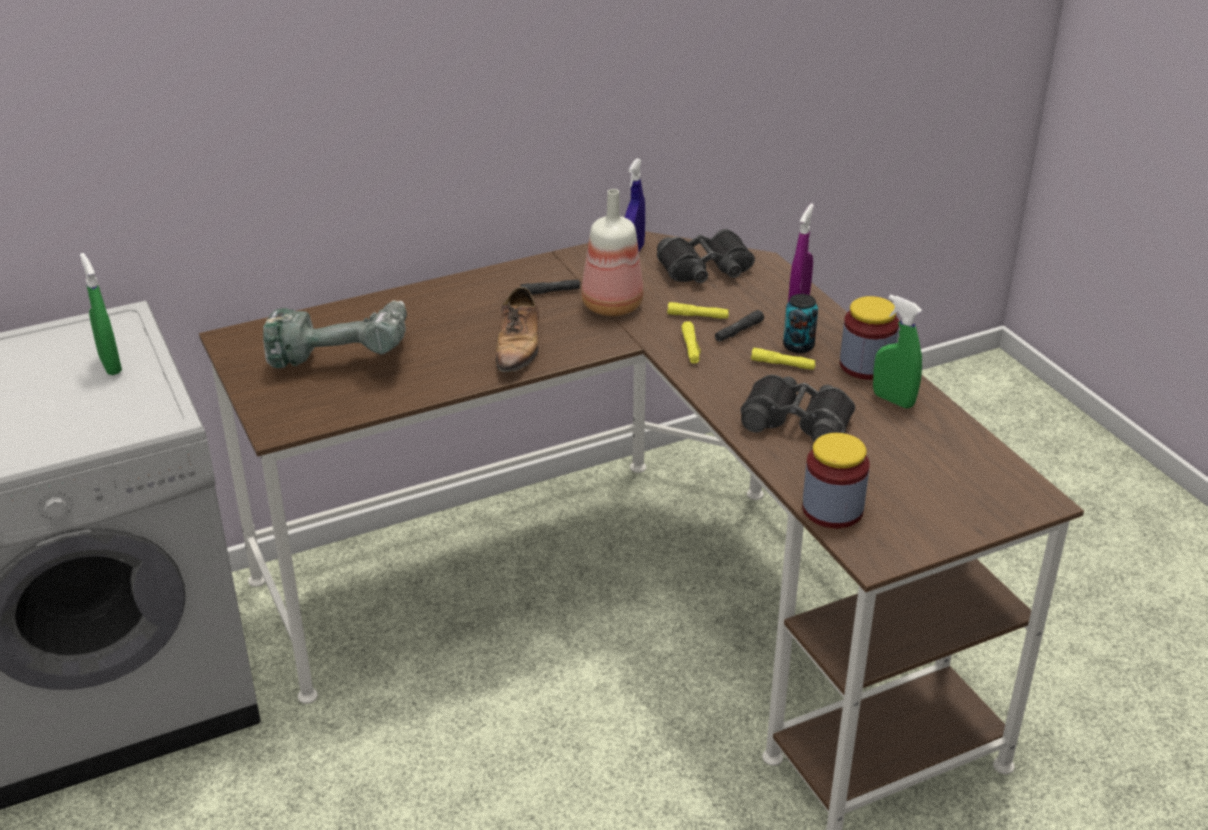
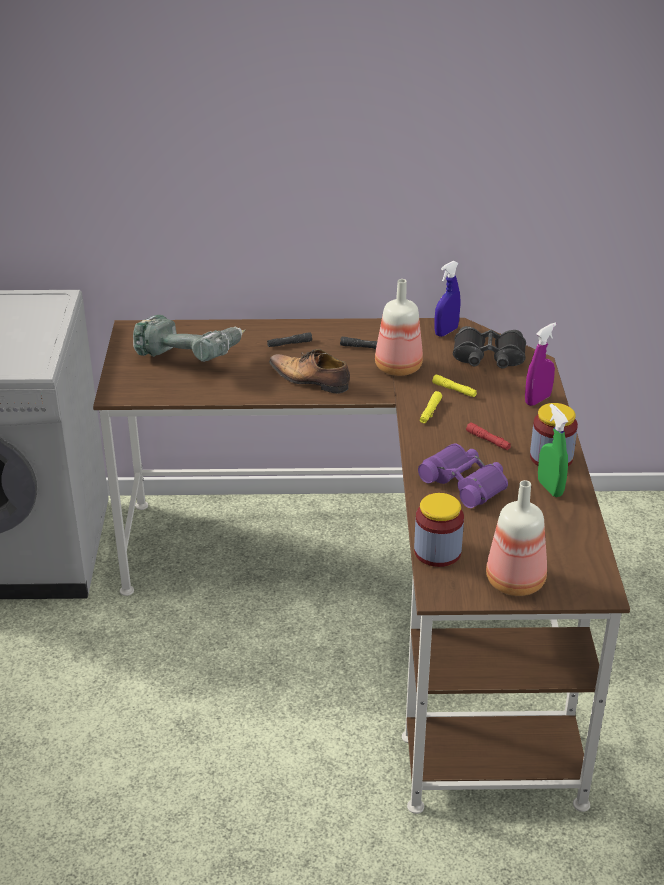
camera: 25 degrees right, 0 degrees up
(110, 365) = (29, 326): green spray bottle -> none
(518, 346) = (310, 380): shoe -> shoe turned 90 degrees clockwise
(739, 331) = (475, 408): black flashlight -> black flashlight (289, 344)
(783, 364) = (488, 440): yellow flashlight -> red flashlight
(797, 420) = (465, 483): black binoculars -> purple binoculars
(798, 346) = (511, 430): can -> none
(944, 516) = (516, 580): none -> bottle

